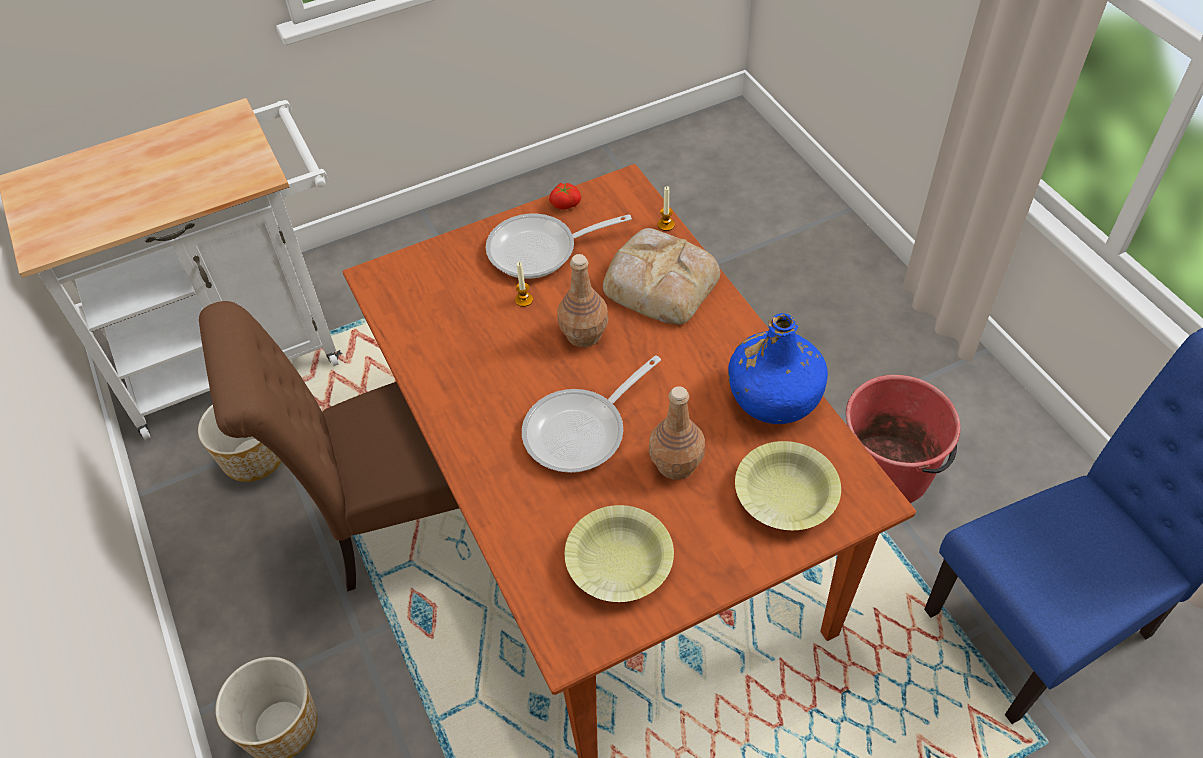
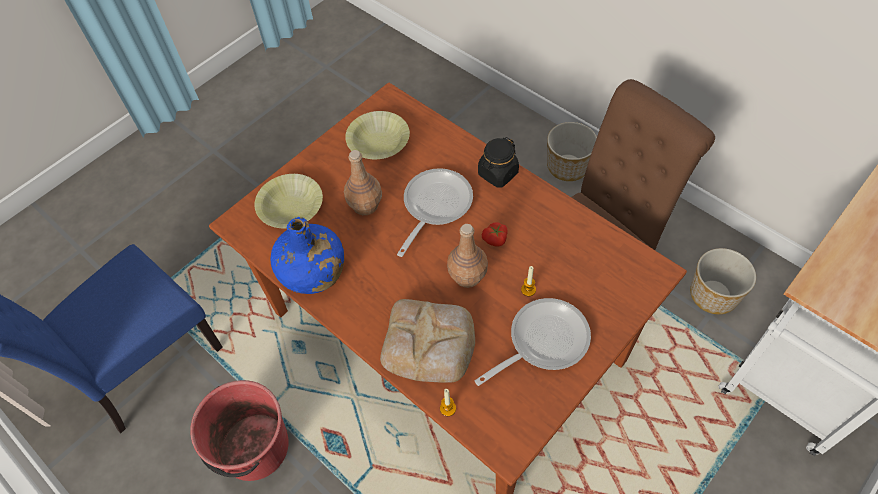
camera: 160 degrees right, 5 degrees up
(472, 448) = (498, 174): none -> black jar
(565, 203) = (550, 403): tomato -> tomato (495, 239)

